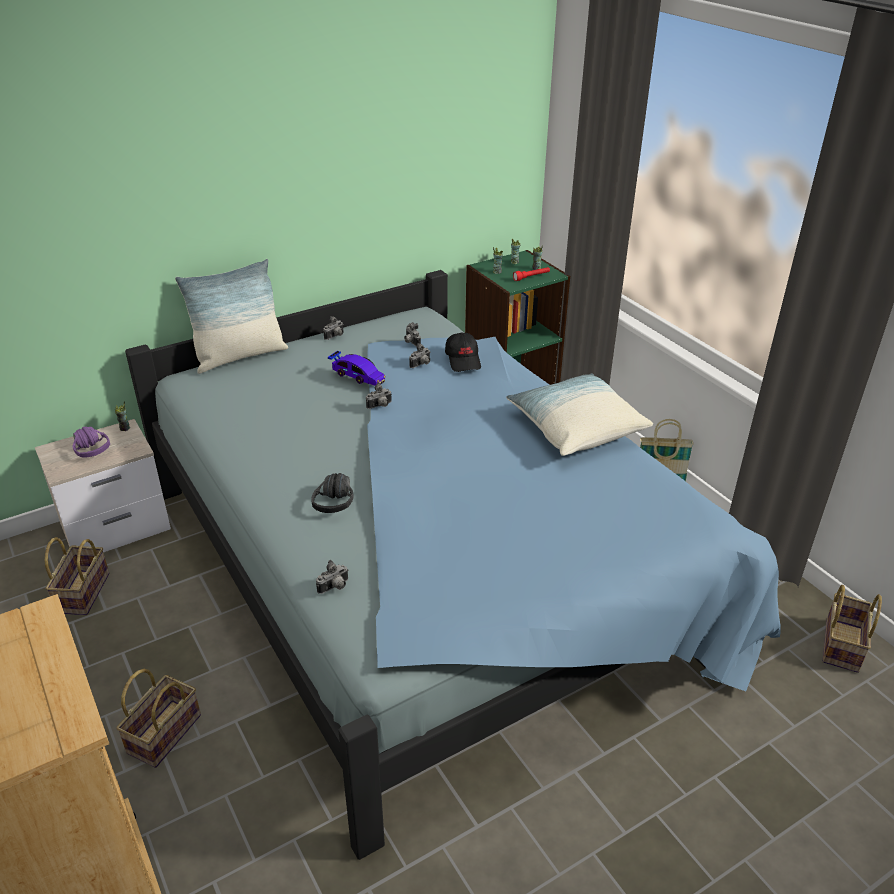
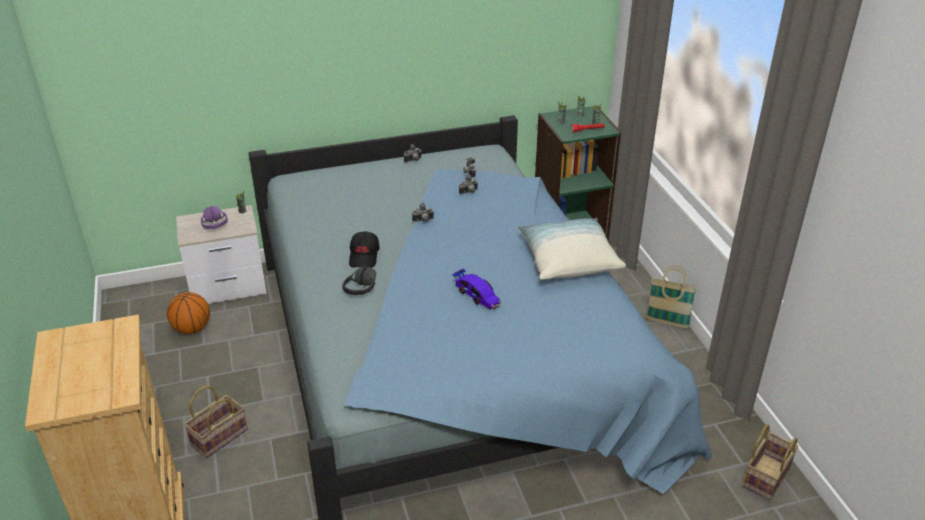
camera: 15 degrees right, 0 degrees up
(82, 592) = (192, 329): basket -> basketball
(240, 356) = (335, 167): pillow -> none
(334, 587) = (337, 348): camera -> none
(357, 376) = (416, 195): toy car -> toy car (477, 295)
(463, 360) = (504, 193): black cap -> black cap (364, 256)

